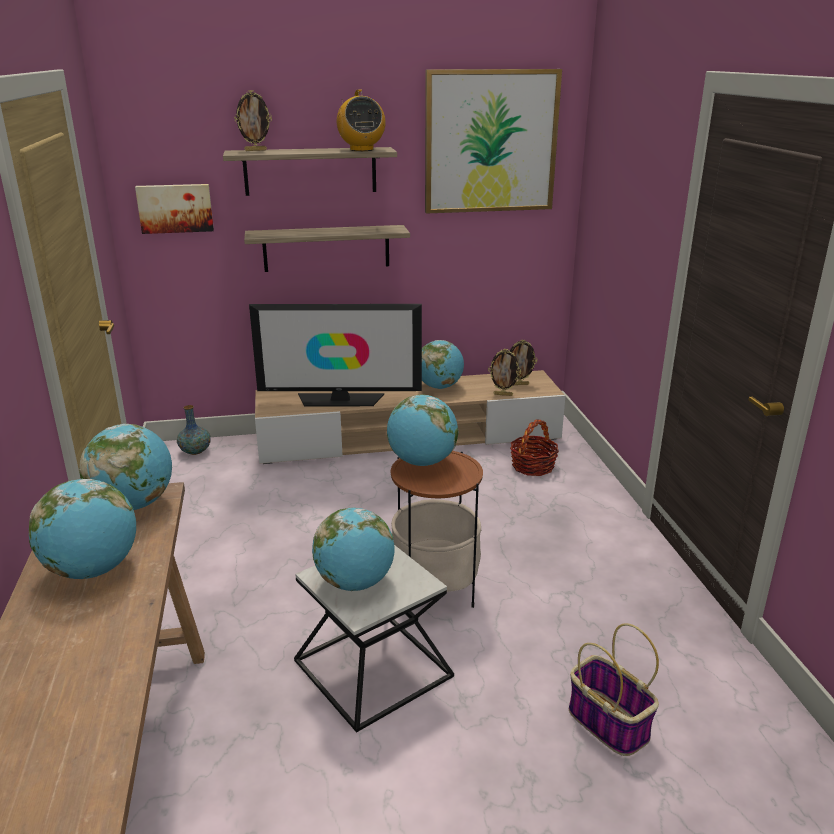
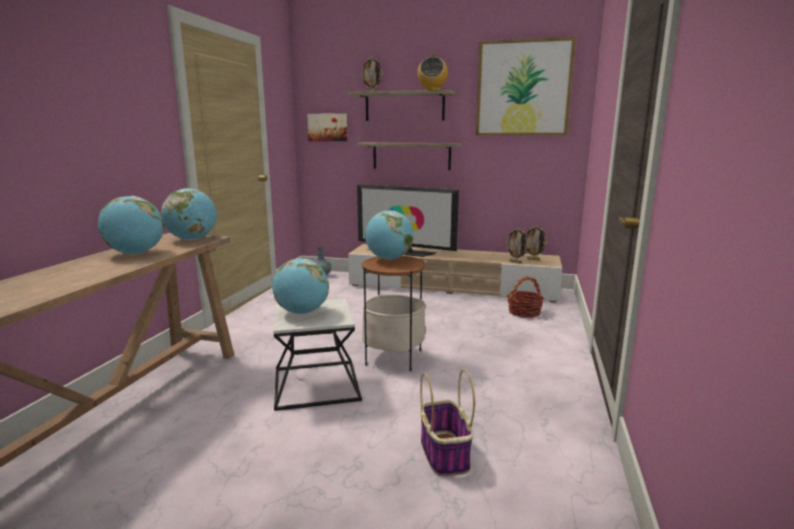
camera: 25 degrees right, 10 degrees down
(439, 387) = (476, 254): globe -> none

